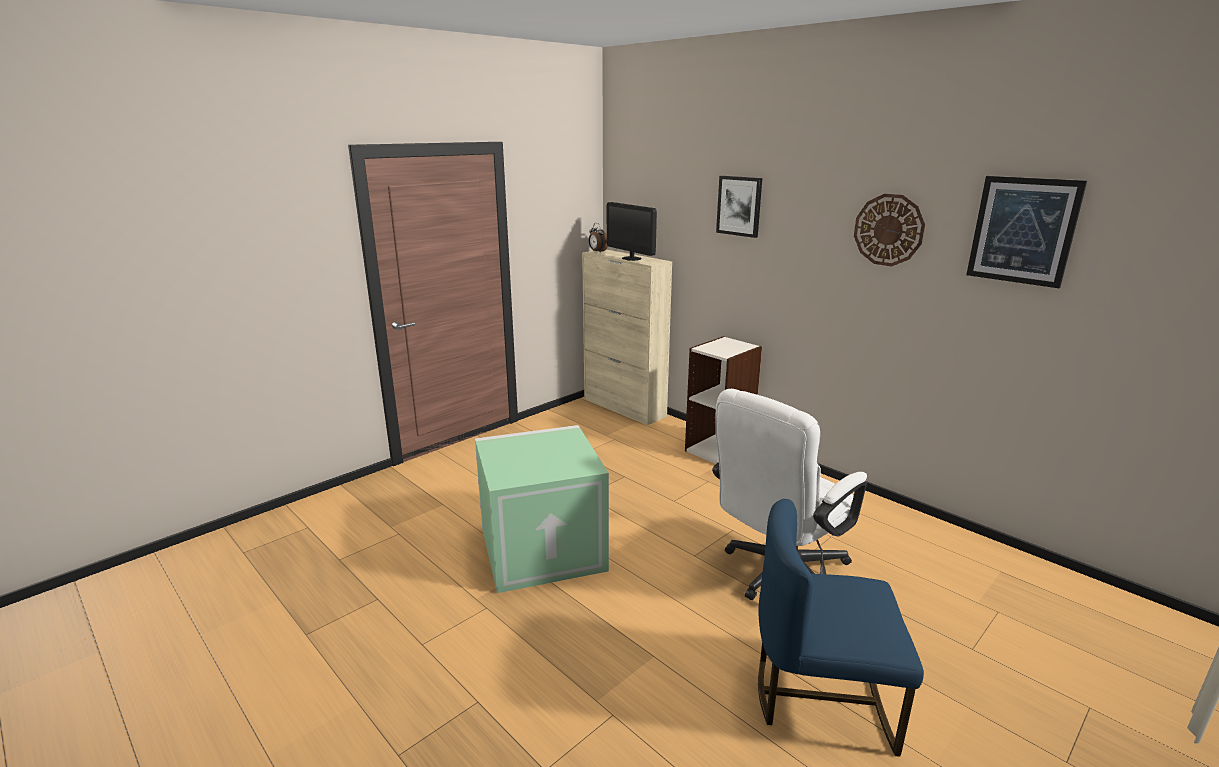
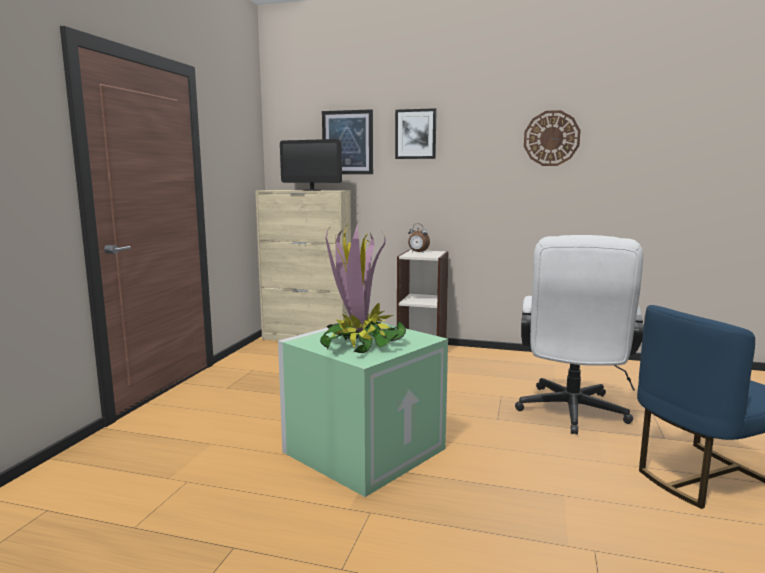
camera: 30 degrees left, 10 degrees down
(528, 459) = (360, 343): none -> potted plant
(597, 251) = (269, 190): alarm clock -> alarm clock (418, 252)
(1023, 230) = (651, 127): picture -> picture (347, 142)

